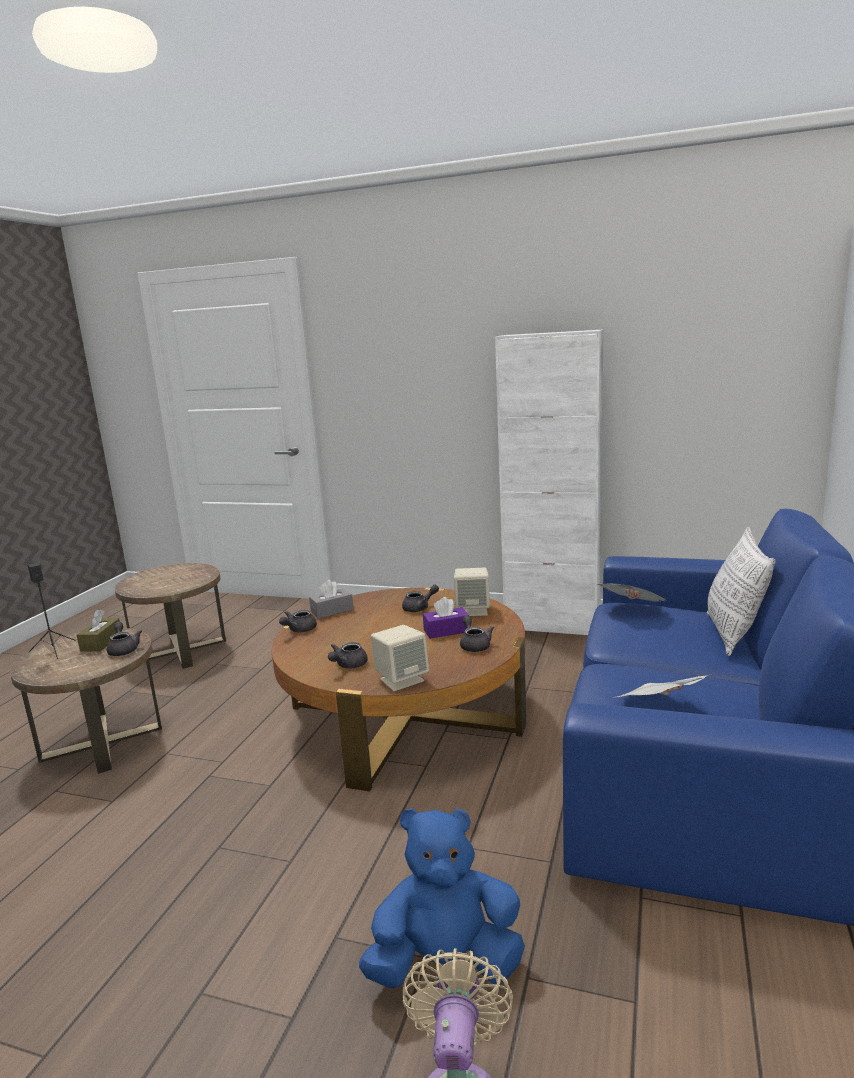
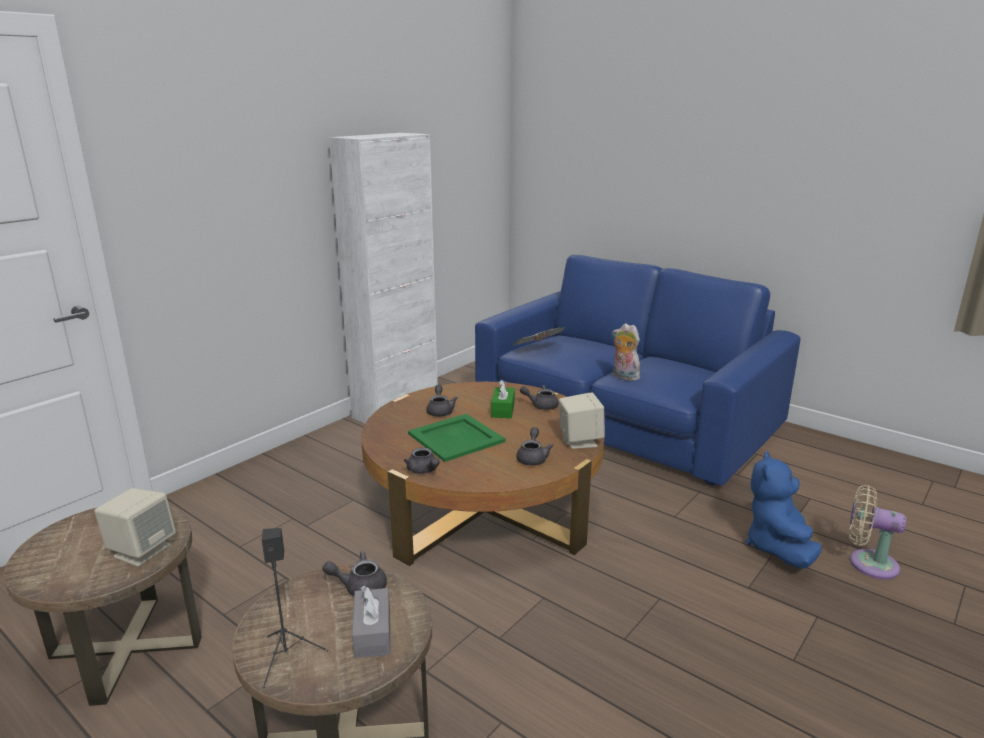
camera: 70 degrees left, 5 degrees up
(101, 642) = (309, 608): brown tissue box -> none
(332, 611) = (393, 448): grey tissue box -> grey tissue box (372, 633)
(348, 665) = (532, 458): grey teapot -> grey teapot turned 135 degrees counterclockwise
(368, 627) = (457, 437): none -> green tray
(446, 631) = (503, 409): purple tissue box -> green tissue box
(473, 610) = (473, 393): beige speaker -> beige speaker (142, 550)
(611, 671) = (623, 377): none -> plush toy
(661, 709) = (684, 376): newspaper -> none
(733, 634) = (590, 341): pillow -> none

